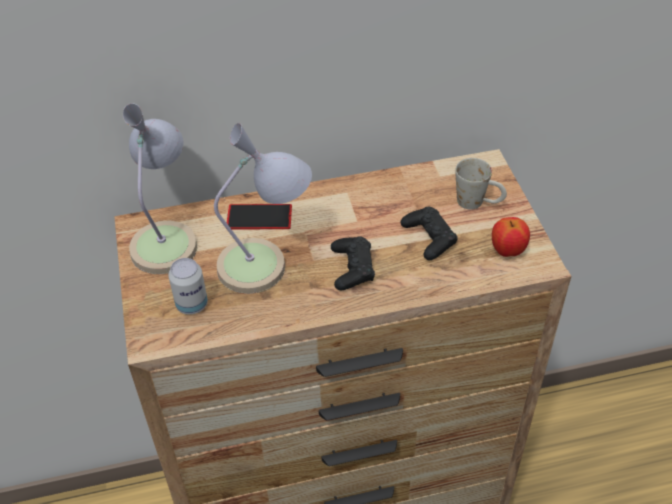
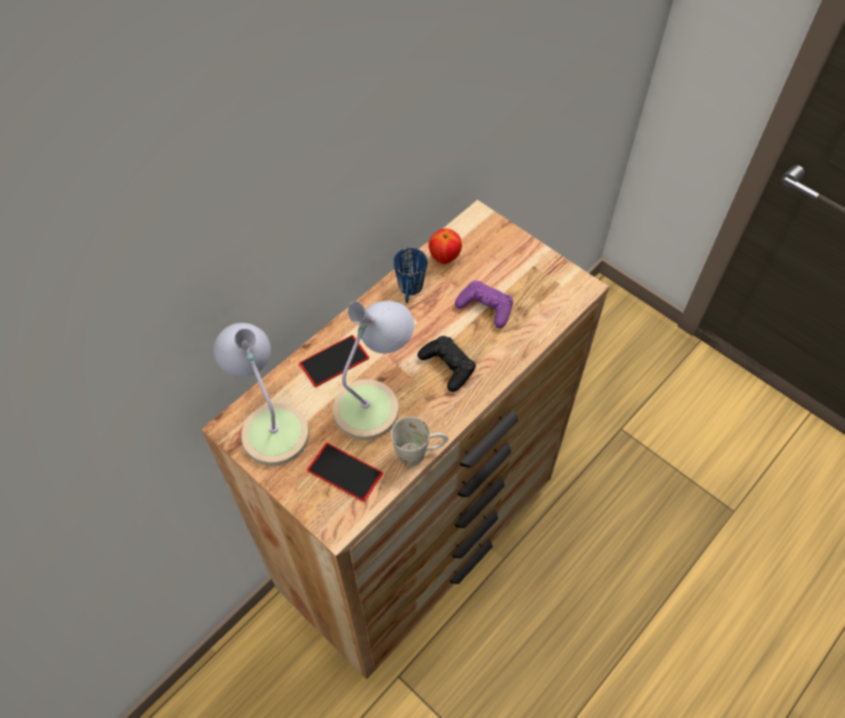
camera: 35 degrees left, 10 degrees up
(192, 305) = (344, 472): can -> phone
(370, 195) = (410, 292): none -> blue mug
(429, 238) = (485, 307): black game controller -> purple game controller
(478, 203) = (498, 257): white mug -> white mug (420, 452)
(507, 251) = (551, 288): apple -> apple (444, 258)

